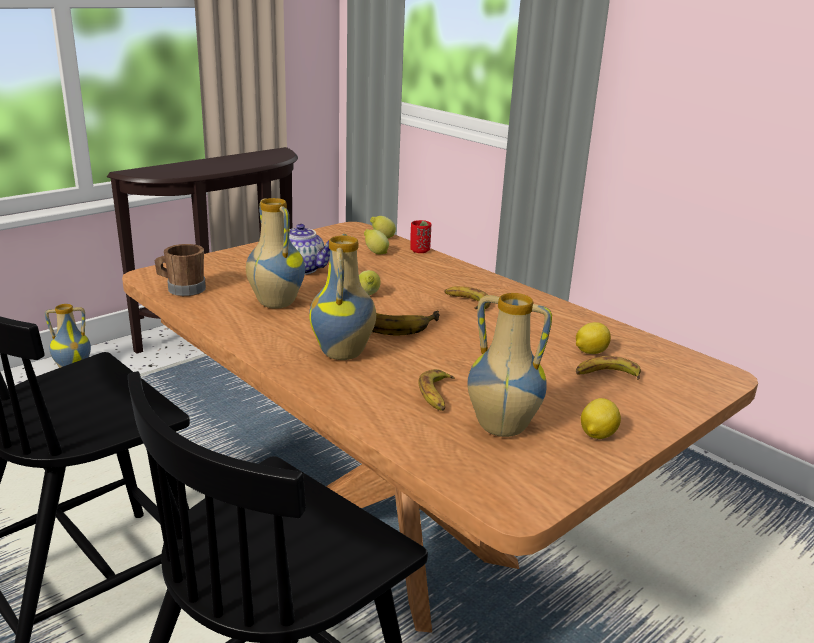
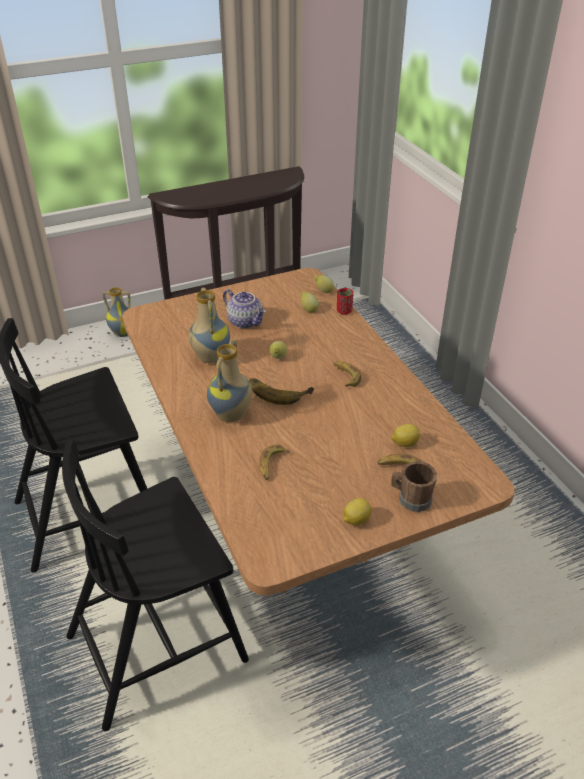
camera: 20 degrees right, 15 degrees up
(182, 289) = (155, 333): brown mug -> brown mug (411, 499)
(500, 428) = (296, 501): vase -> none

